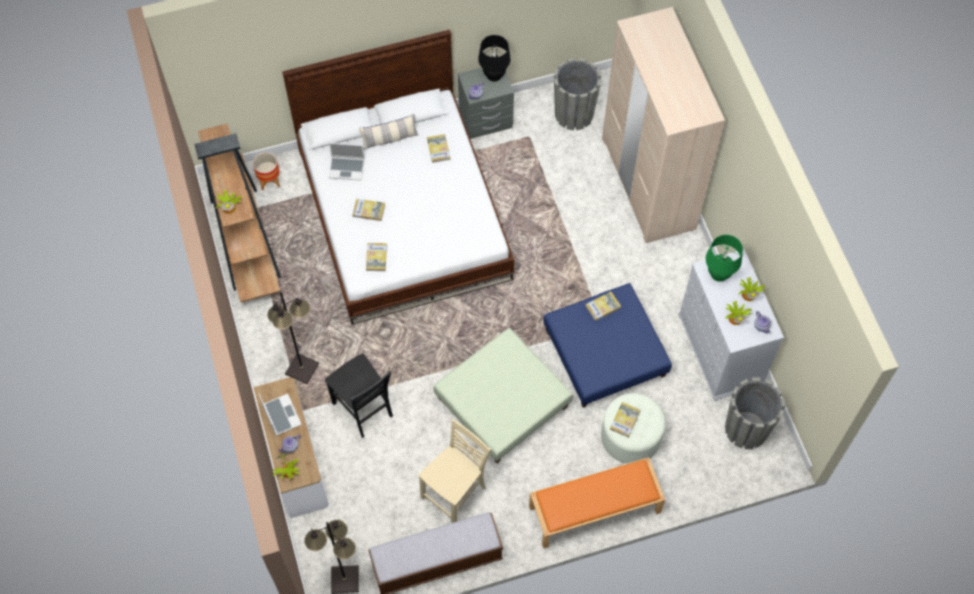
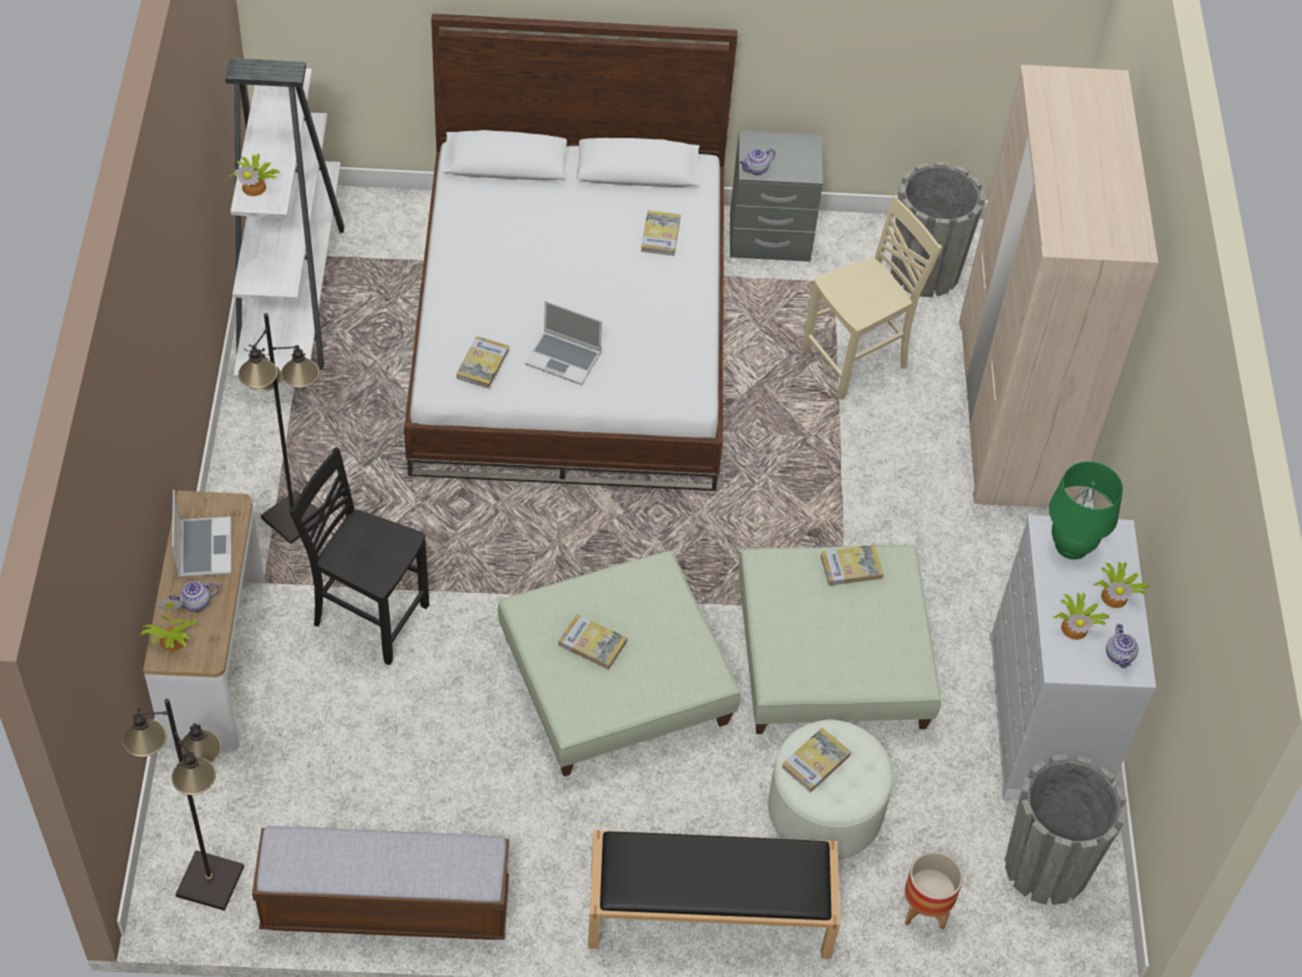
camera: 15 degrees right, 10 degrees down
(244, 236) = (291, 292): brown bookcase -> white bookcase
(269, 181) = (371, 224): planter -> planter (925, 910)
(347, 168) = (495, 220): laptop -> laptop (564, 359)
(364, 410) = (368, 615): black chair -> black chair turned 135 degrees clockwise
(368, 210) = (502, 291): book -> book (592, 643)
(389, 139) = (585, 198): pillow -> none
(455, 493) = (469, 802): beige chair -> beige chair (857, 360)
(494, 75) = (800, 149): black table lamp -> none
(594, 510) = (708, 913): orange bench -> black bench
(605, 354) = (832, 658): blue ottoman -> green ottoman

